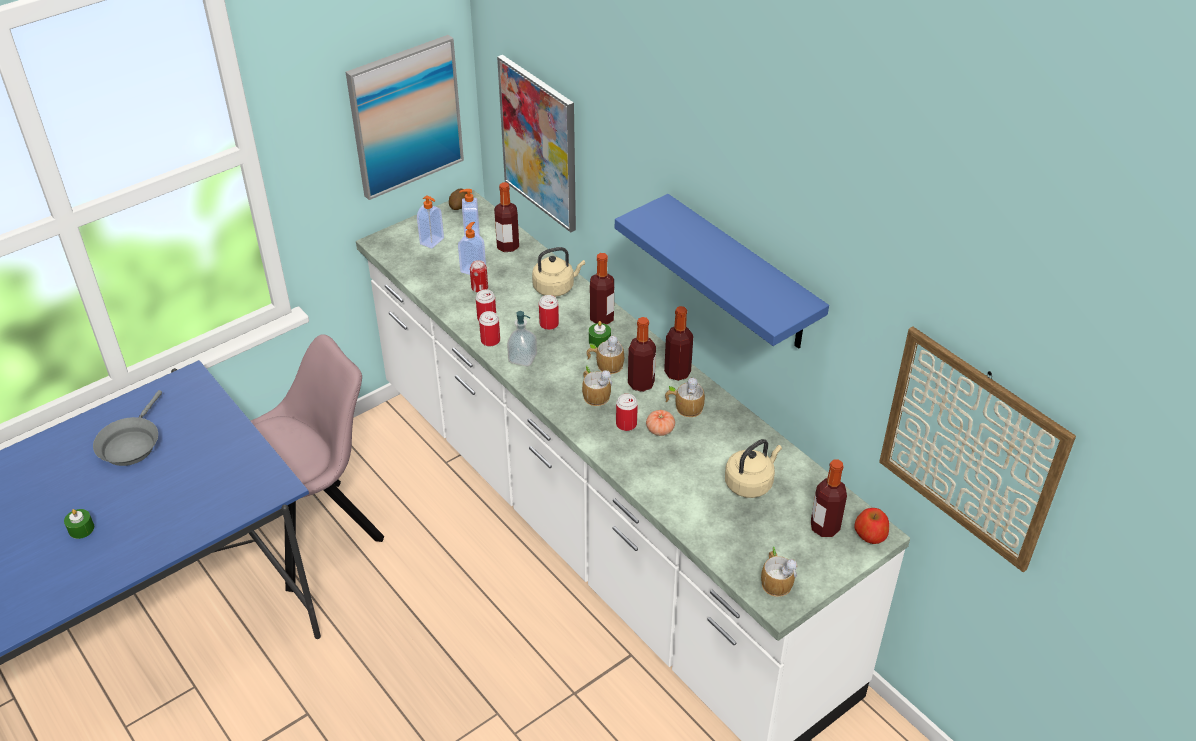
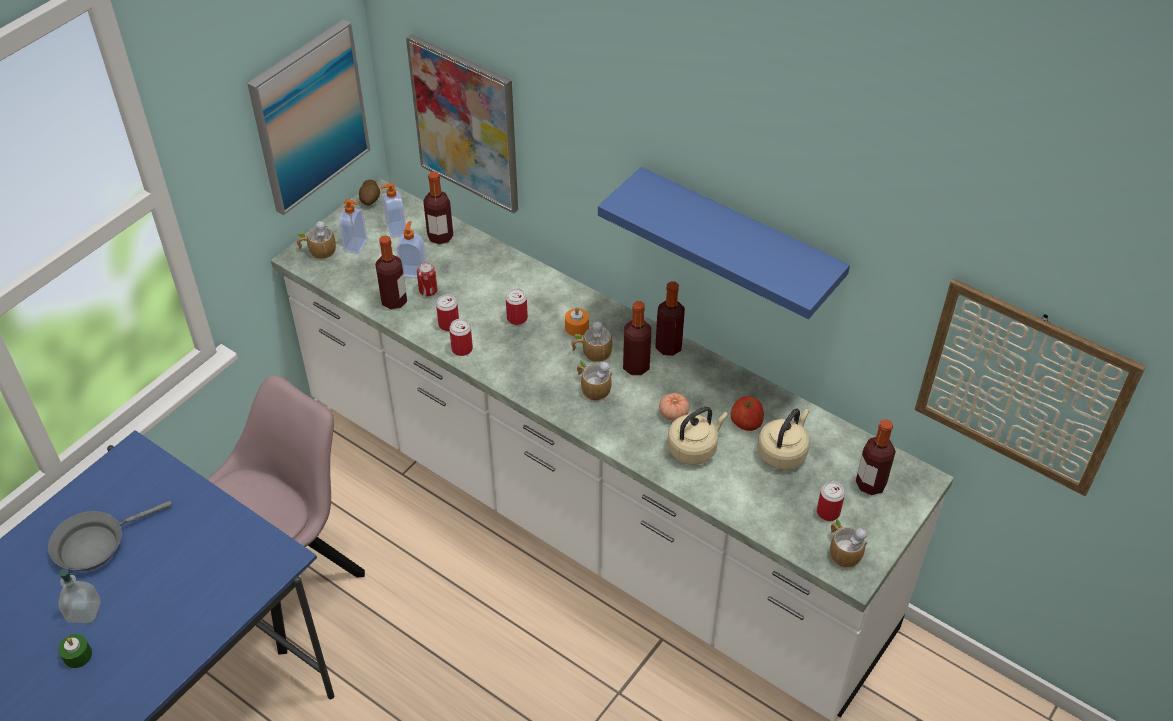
camera: 15 degrees left, 5 degrees up
(131, 444) = (96, 544): grey frying pan -> grey frying pan turned 60 degrees clockwise
(522, 358) = (503, 362): soap dispenser -> soap dispenser (84, 611)
(556, 287) = (509, 275): beige kettle -> beige kettle (694, 448)
(599, 341) = (577, 327): green candle -> orange candle
(602, 318) = (569, 301): bottle -> bottle (394, 301)
(626, 424) = (637, 414): can -> can (828, 512)
(684, 406) = (688, 383): mug -> mug (317, 250)
(870, 535) = (915, 482): apple -> apple (746, 422)

